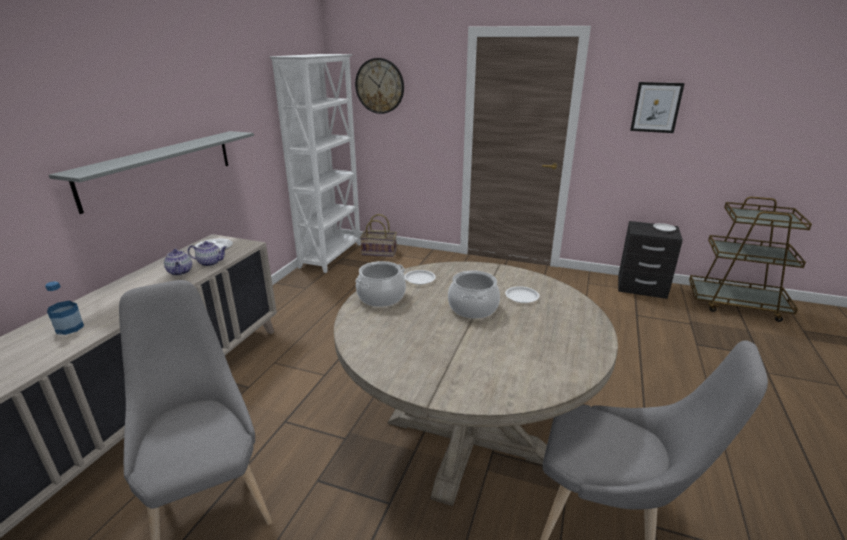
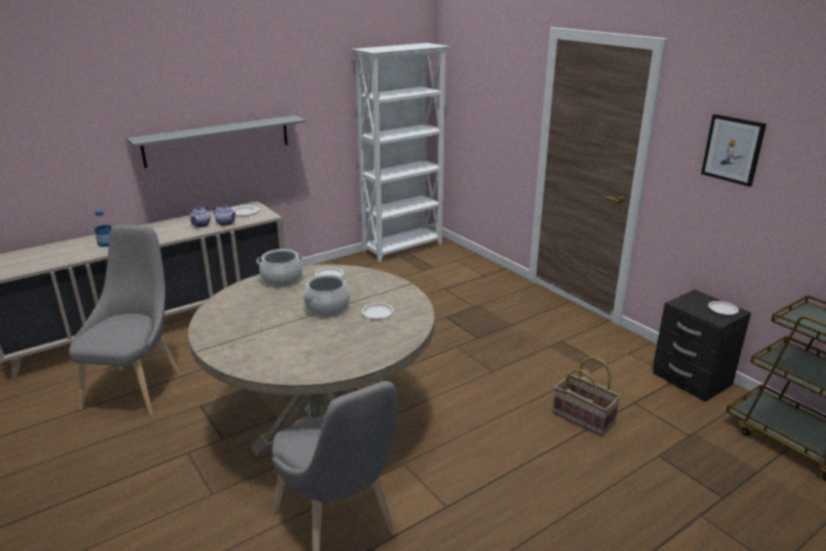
camera: 35 degrees right, 0 degrees up
(379, 252) = (449, 257): basket -> basket (584, 417)
(380, 86) = (474, 80): wall clock -> none

